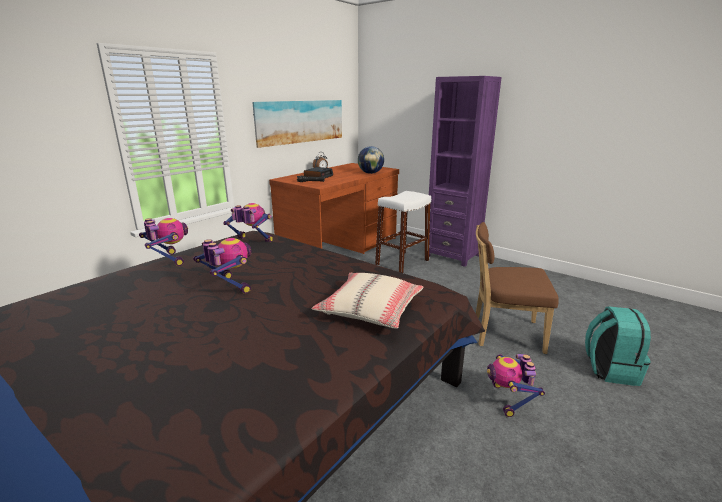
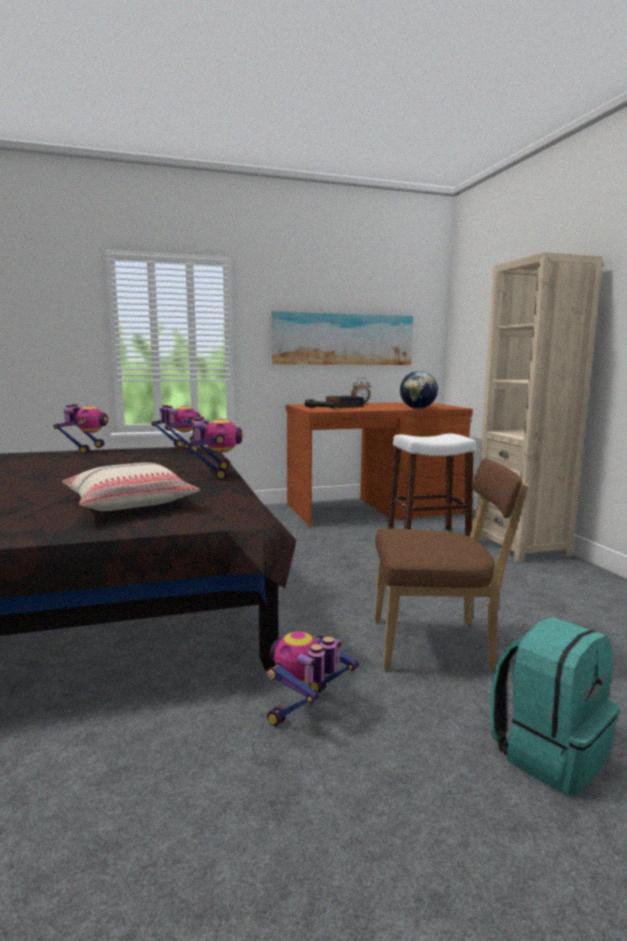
camera: 35 degrees right, 10 degrees down
(229, 287) = (75, 469): toy robot -> toy robot (214, 474)
(452, 255) = (521, 547): purple bookcase -> beige bookcase
(503, 333) = (437, 645): brown chair -> brown chair turned 135 degrees clockwise

